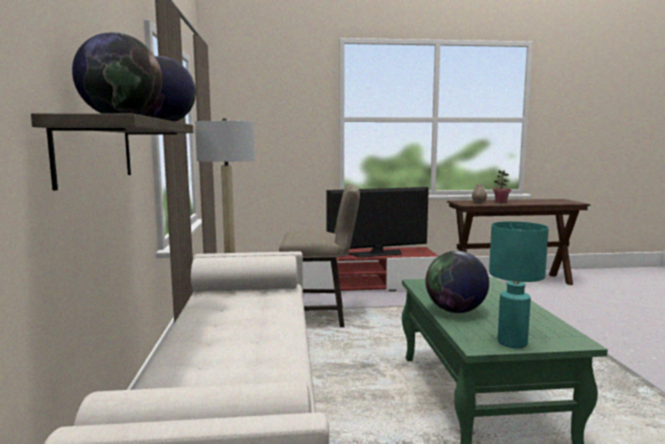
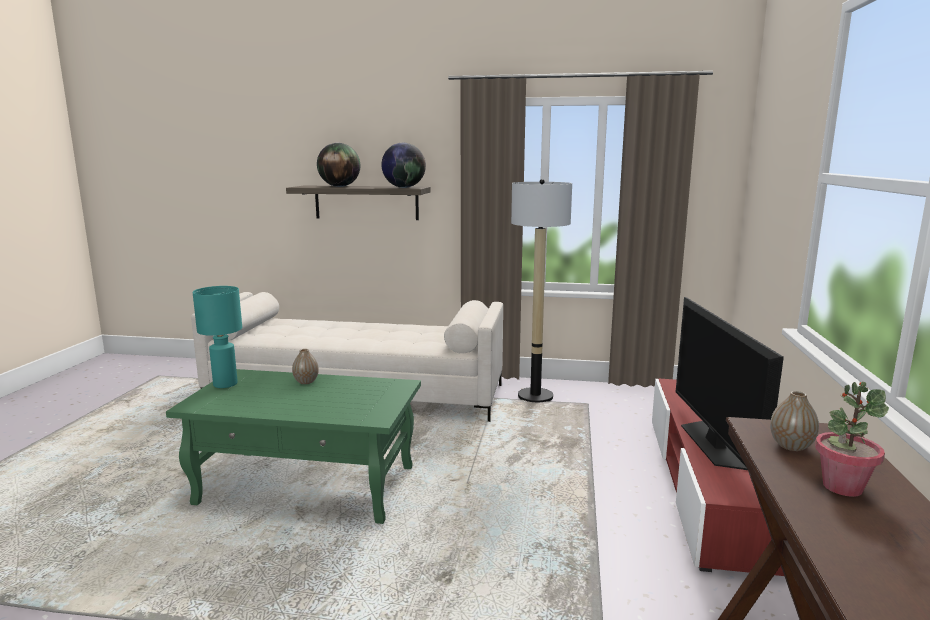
camera: 105 degrees right, 5 degrees up
(320, 317) = (559, 439): beige stool -> none
(455, 311) = (306, 382): globe -> vase

